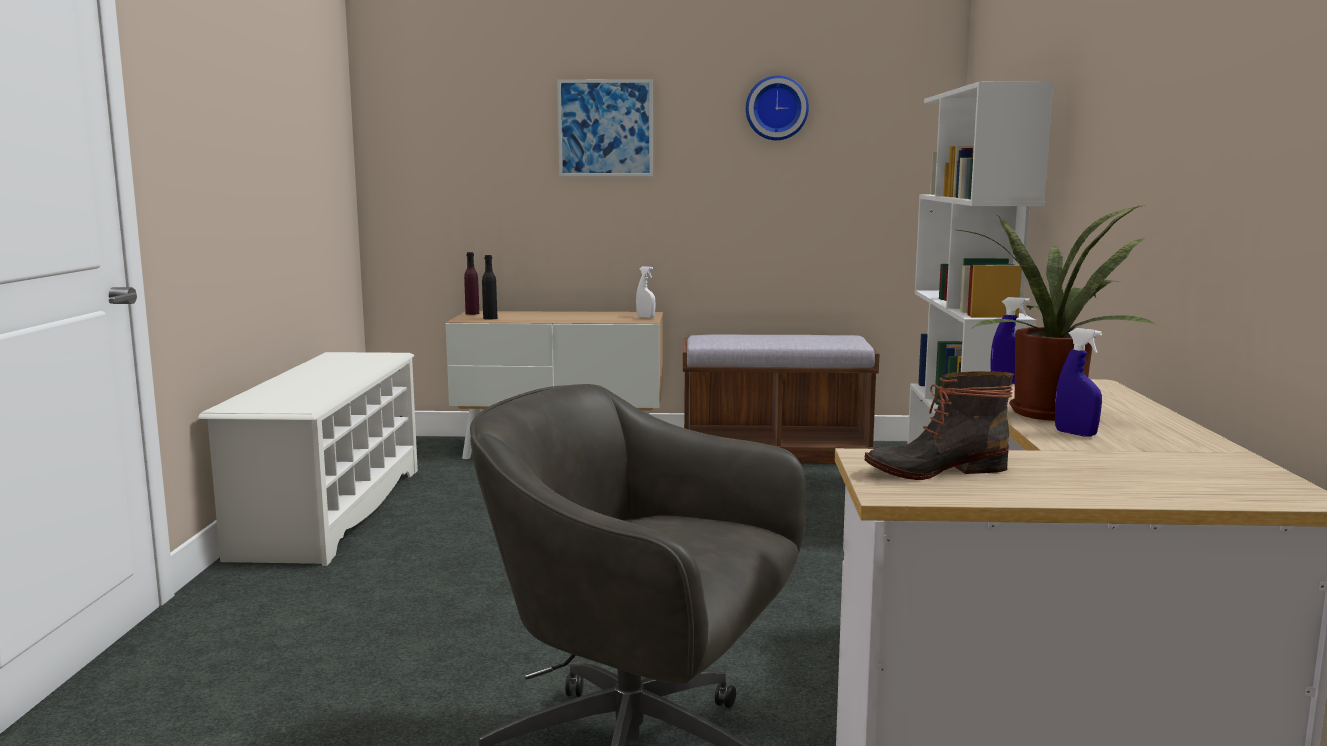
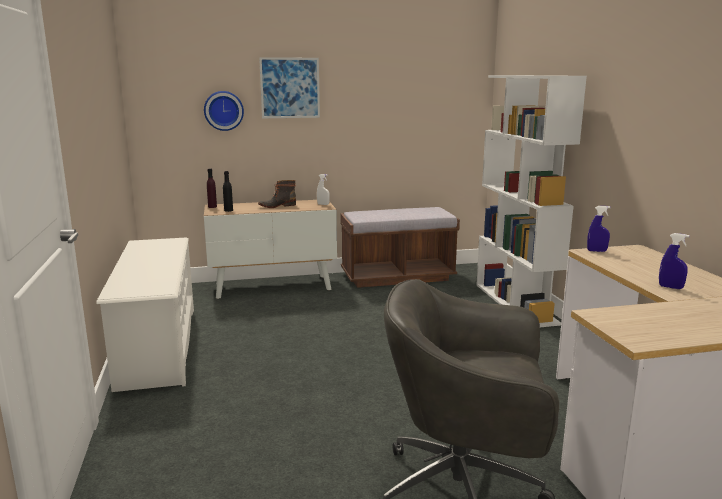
camera: 15 degrees left, 5 degrees up
(776, 108) = (391, 75): wall clock -> wall clock (223, 110)
(934, 470) = (638, 322): boot -> boot (277, 206)
(1049, 411) = (640, 272): potted plant -> none

